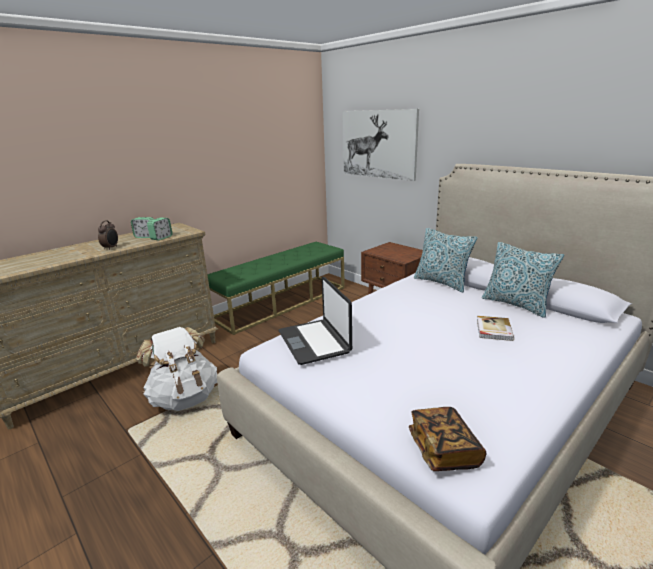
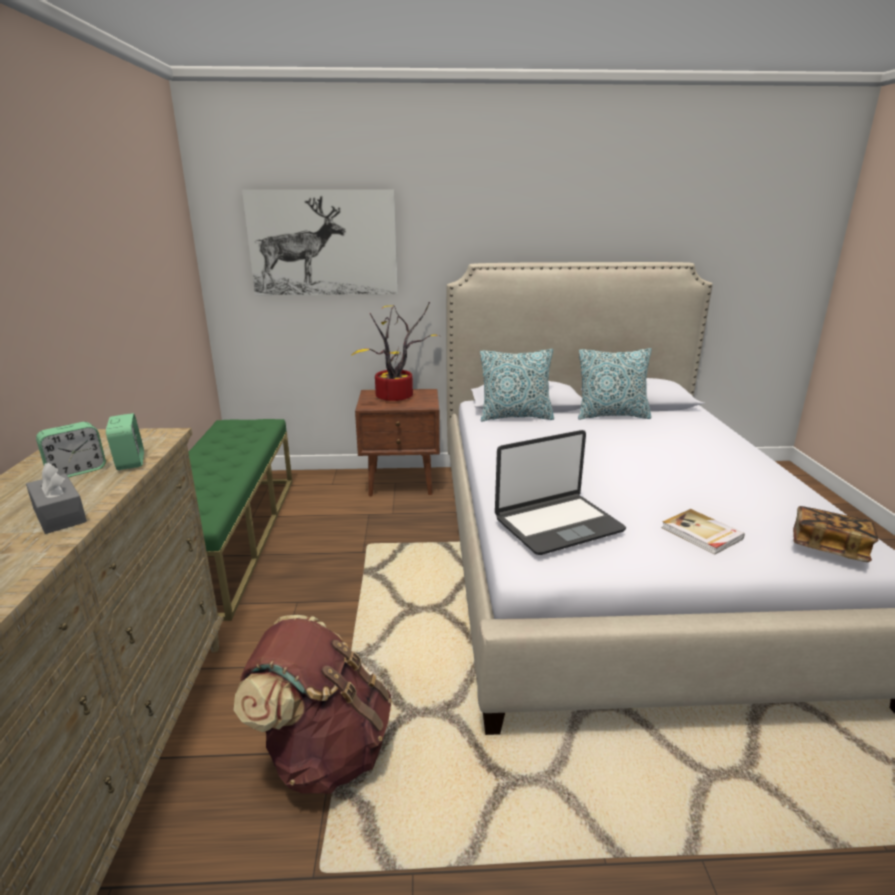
camera: 50 degrees left, 0 degrees up
(111, 248) = (59, 515): alarm clock -> grey tissue box
(184, 397) = (324, 751): white backpack -> brown backpack
(315, 342) = (557, 524): laptop -> laptop turned 45 degrees counterclockwise
(395, 251) = (394, 398): none -> potted plant
(493, 330) = (645, 442): book -> book (701, 534)

